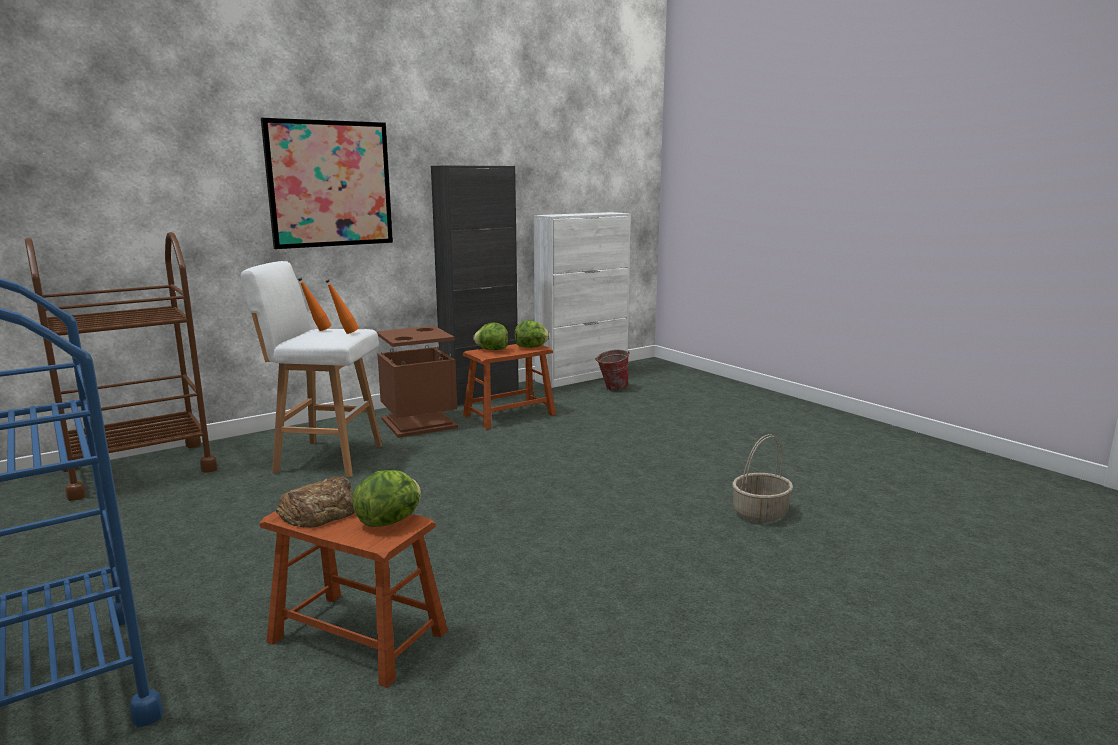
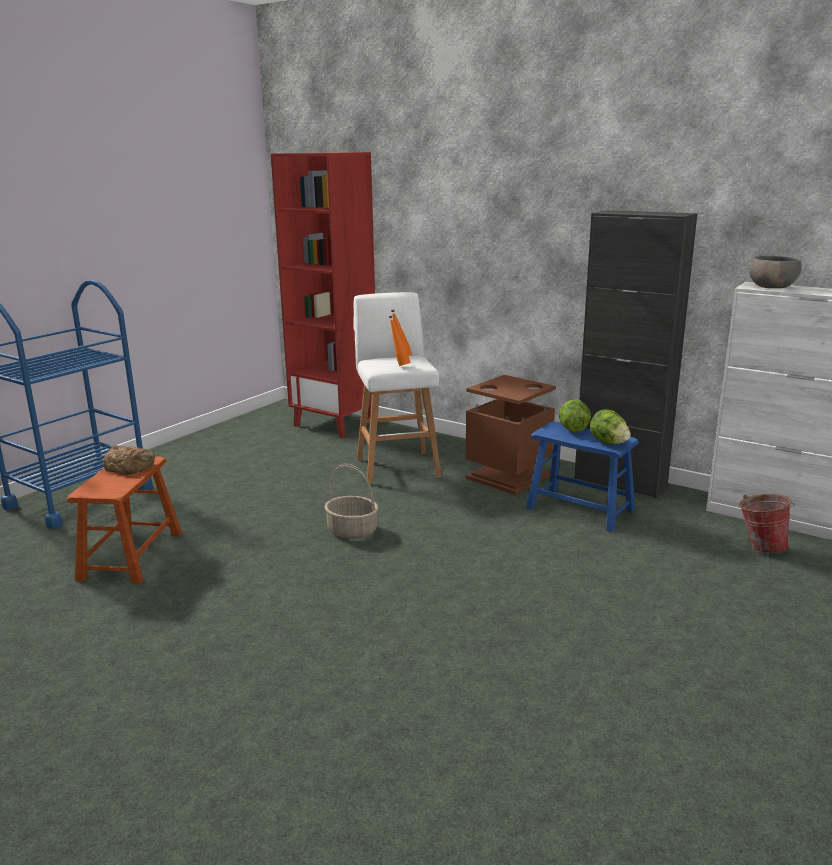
camera: 70 degrees right, 5 degrees up
(140, 469) = (335, 424): brown cart -> red bookcase
(330, 184) = (505, 225): picture -> none
(390, 521) = (114, 487): lettuce -> none
(509, 415) = (580, 509): brown stool -> blue stool
(560, 214) = (771, 287): none -> grey bowl
(760, 512) = (421, 716): basket -> basket (353, 531)

